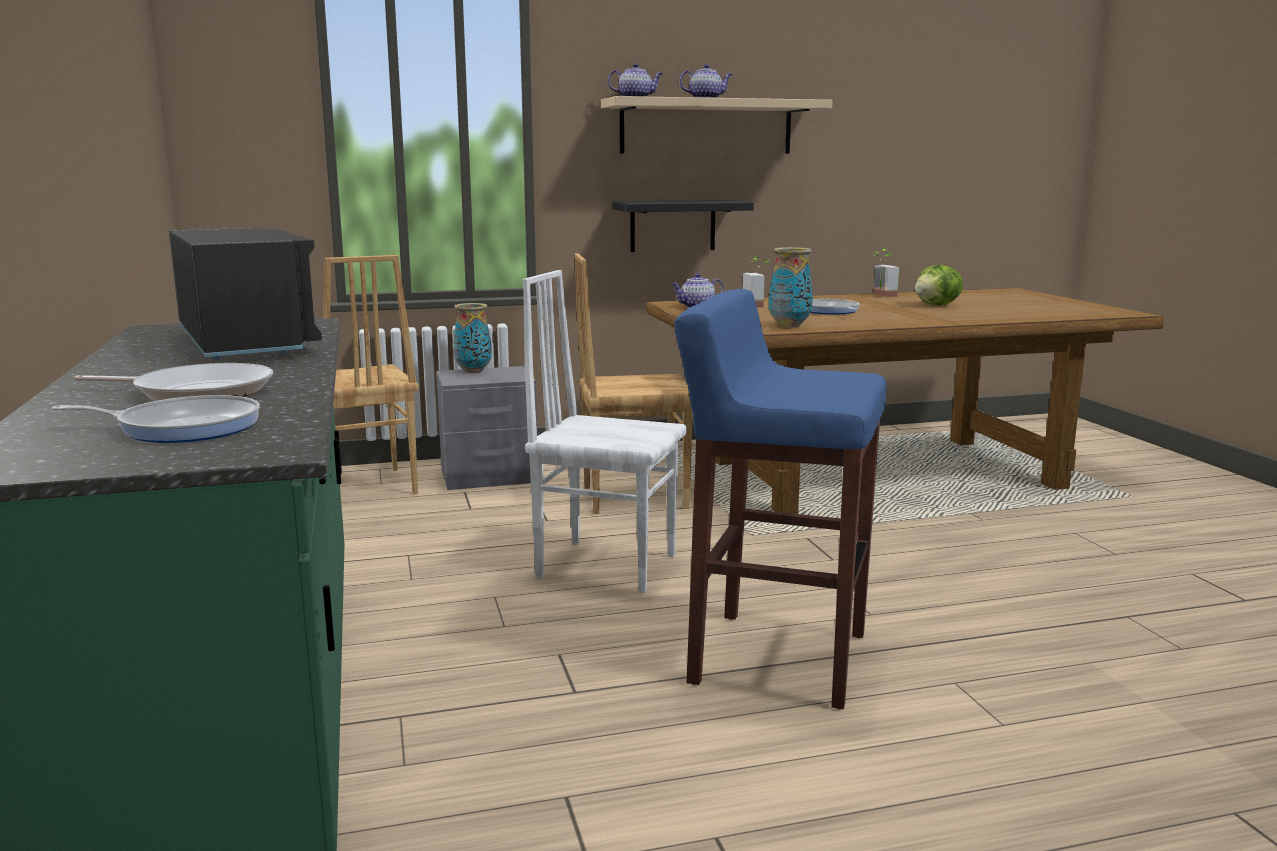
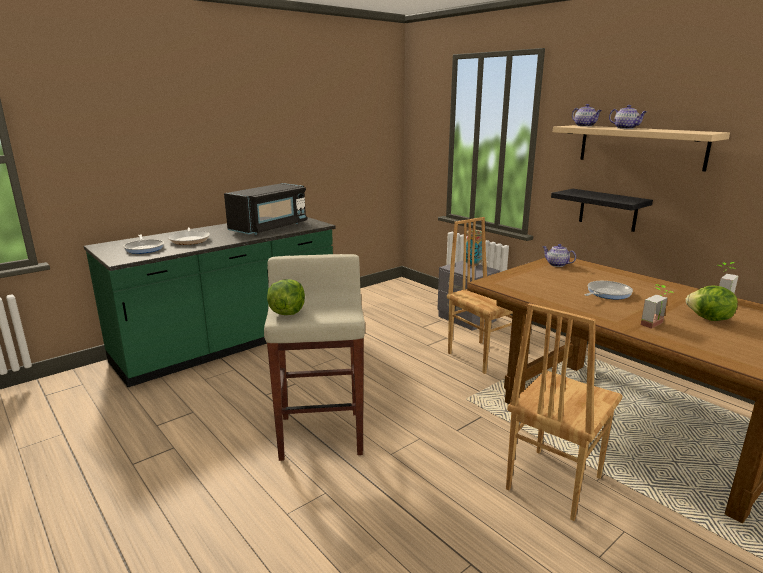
camera: 65 degrees right, 5 degrees up
(365, 487) = (423, 302): brown chair -> brown chair (552, 482)
(606, 565) = (389, 371): white chair -> none
(758, 305) = (594, 275): potted plant -> potted plant (656, 325)
(775, 658) = (321, 434): blue stool -> beige stool
(789, 326) = (529, 290): vase -> none
(812, 396) = (287, 312): none -> lettuce

